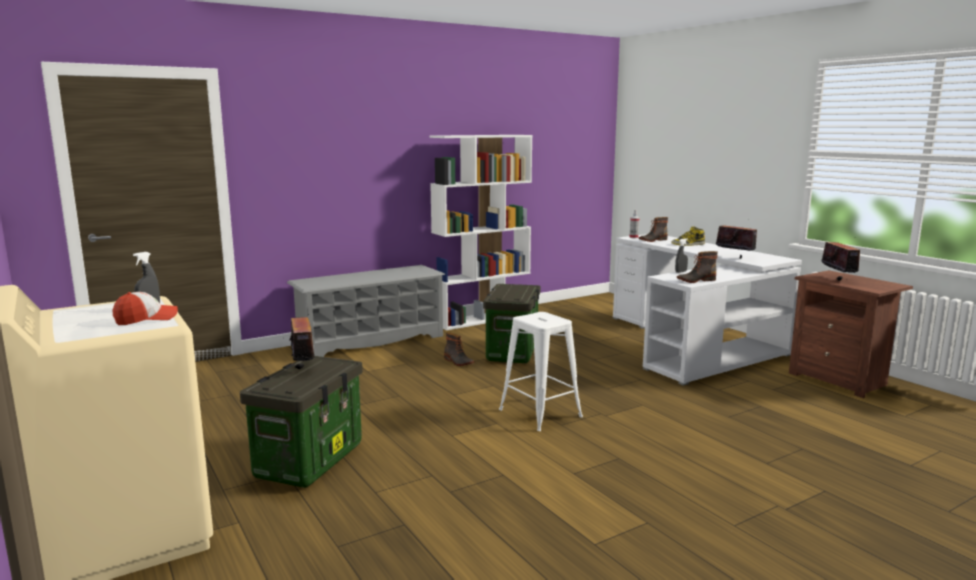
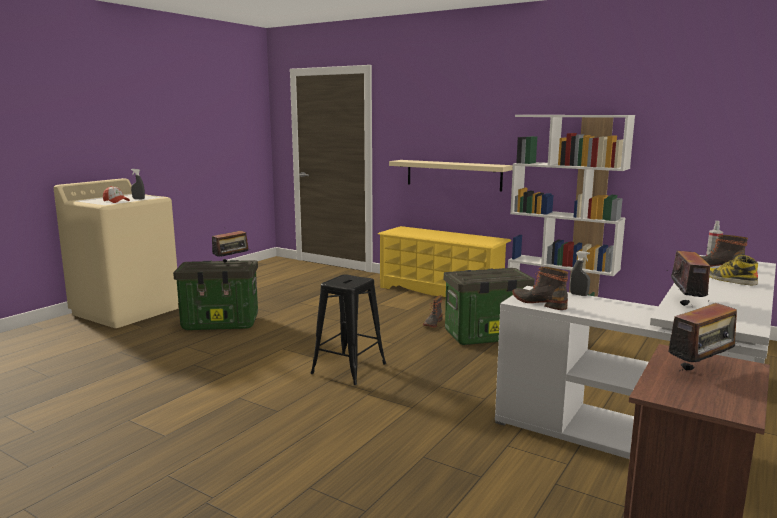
camera: 65 degrees right, 0 degrees up
(351, 206) = (453, 175): none -> beige shelf
(371, 341) = (441, 292): grey shoe rack -> yellow shoe rack
(539, 413) = (349, 368): white stool -> black stool

